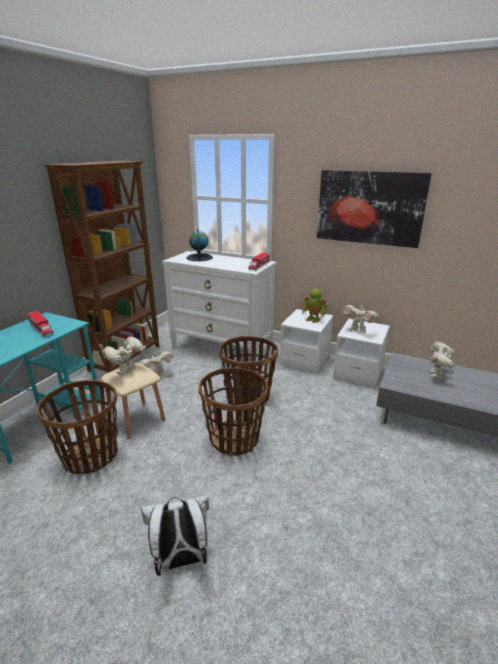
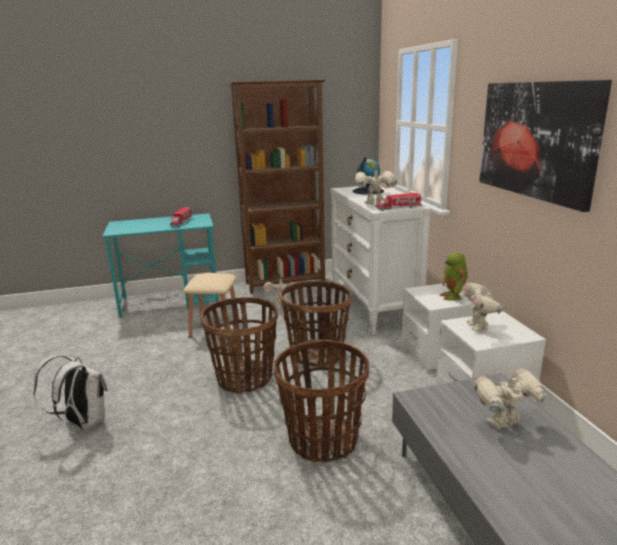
camera: 50 degrees right, 5 degrees down
(90, 456) = (153, 335): basket -> basket (323, 441)
(127, 371) = (209, 276): toy robot -> toy robot (375, 204)

